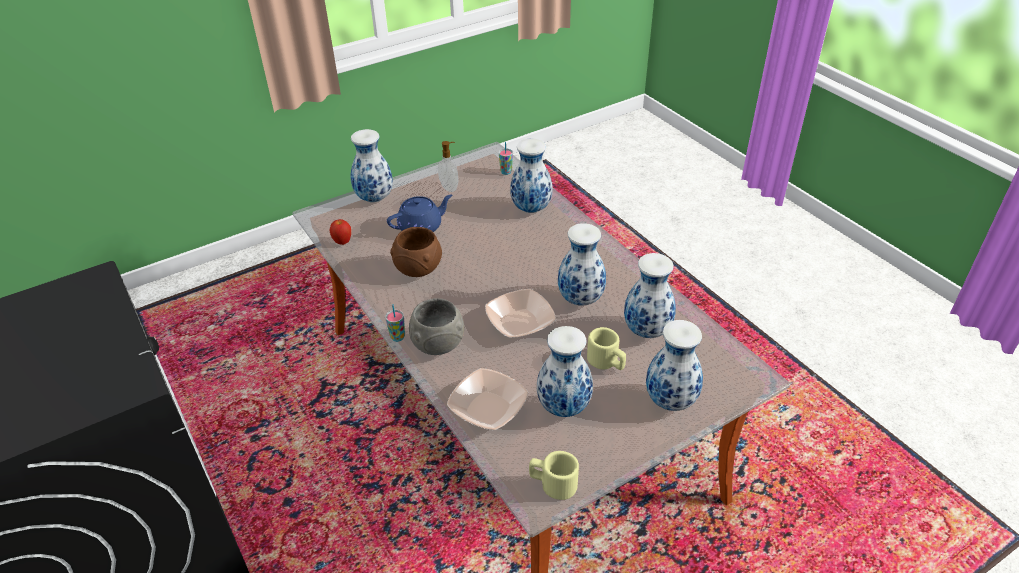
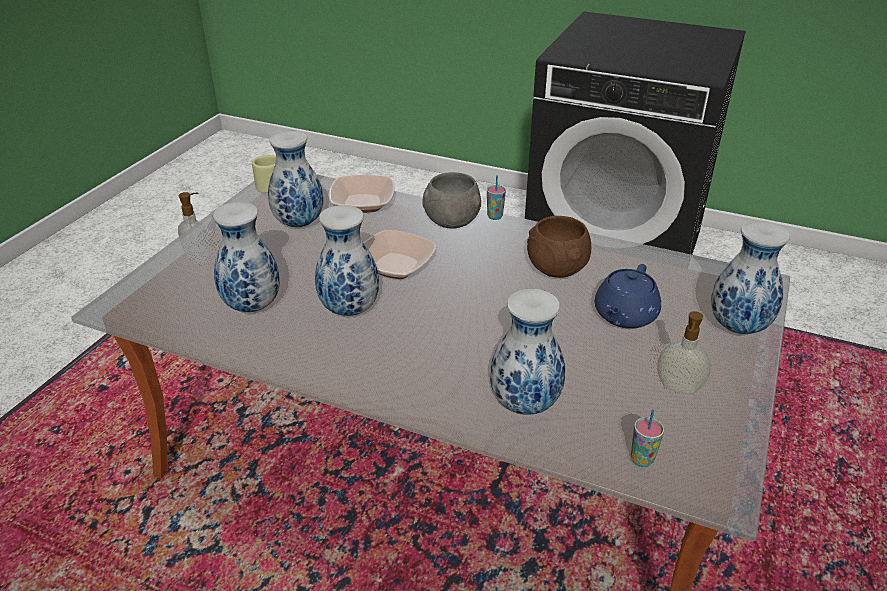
camera: 145 degrees right, 5 degrees down
(342, 242) = (675, 266): apple -> none
(606, 362) = (280, 266): beige mug -> none
(671, 401) = (199, 259): vase -> soap dispenser

